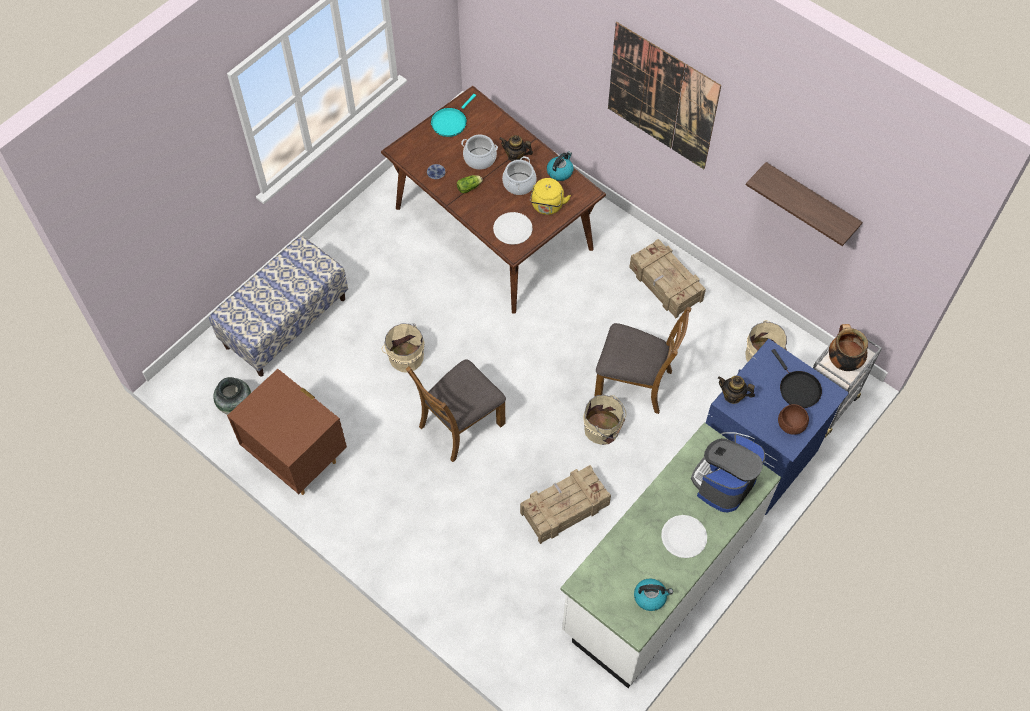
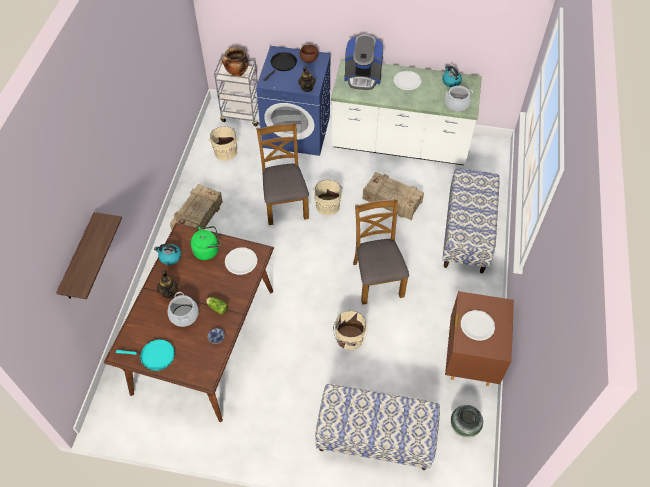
camera: 120 degrees left, 5 degrees down
(287, 409) = (477, 325): none -> white plate
(457, 567) = (467, 234): none -> bench
(460, 424) = (377, 279): brown chair -> brown chair turned 120 degrees counterclockwise
(519, 184) = (196, 277): cooking pot -> cooking pot (457, 104)
(547, 206) = (208, 250): yellow kettle -> green kettle
(661, 97) = (116, 149): picture -> none
(810, 201) = (165, 60): shelf -> shelf (79, 259)

